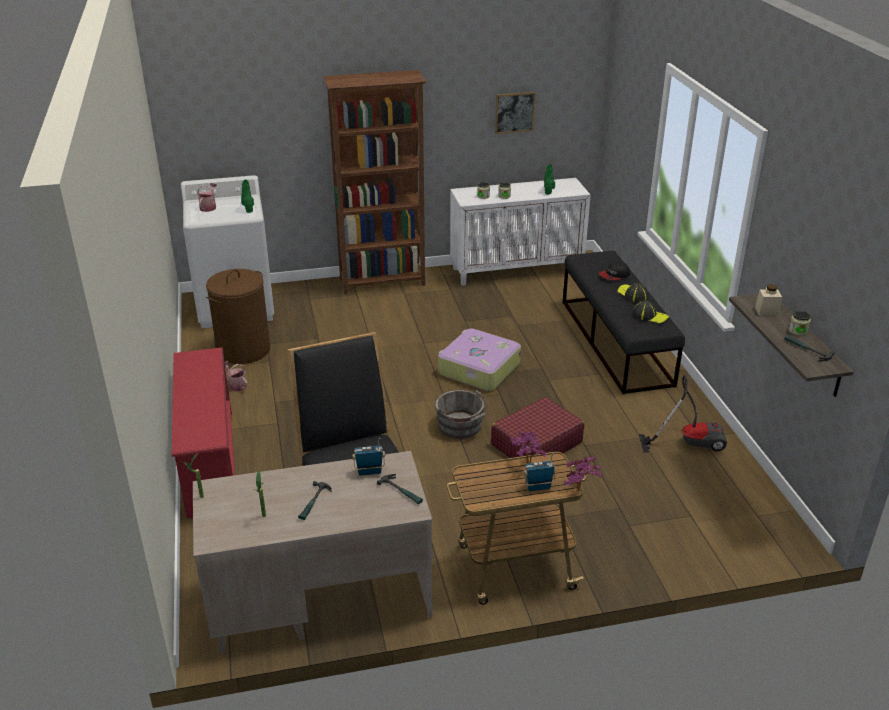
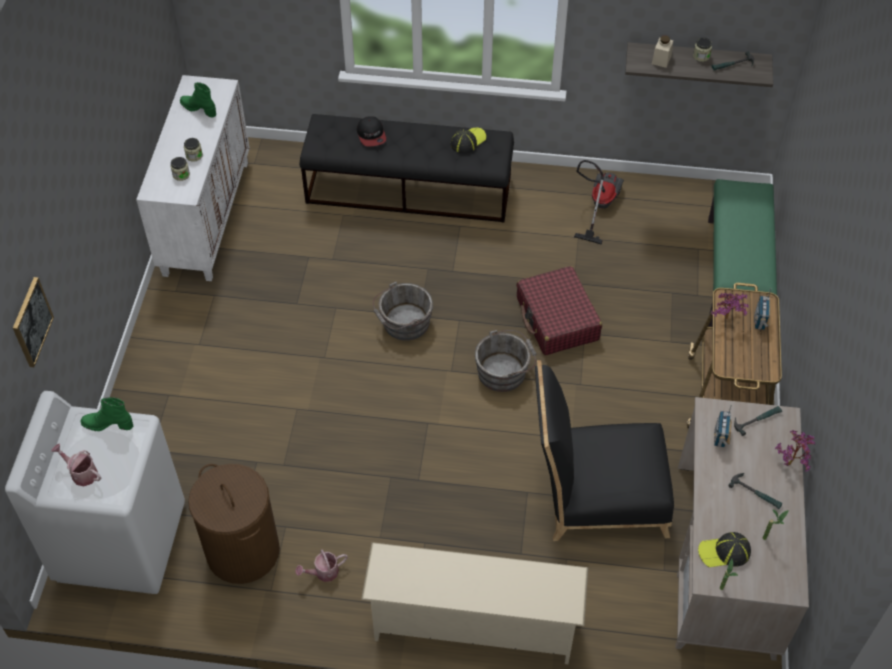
camera: 70 degrees left, 20 degrees up
(209, 462) = (473, 627): red shoe rack -> beige shoe rack
(383, 282) = (154, 358): brown bookcase -> none
(478, 369) = (403, 323): suitcase -> grey bucket
(514, 112) = (134, 60): picture -> picture (31, 322)
(580, 492) = (775, 295): potted plant -> potted plant (791, 463)
(632, 295) = (420, 137): cap -> cap (724, 552)
(677, 548) = (735, 274): none -> green bench

